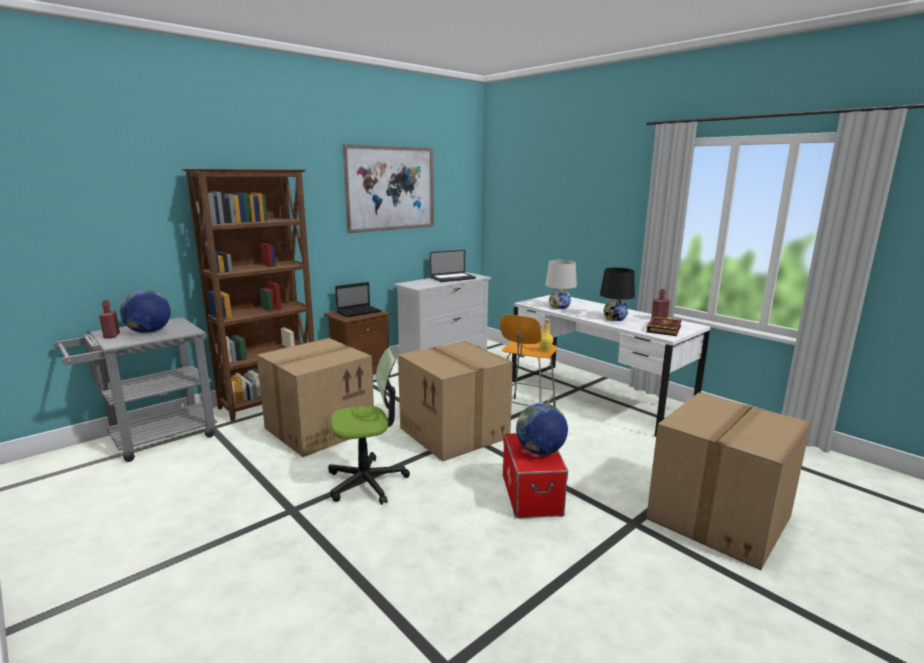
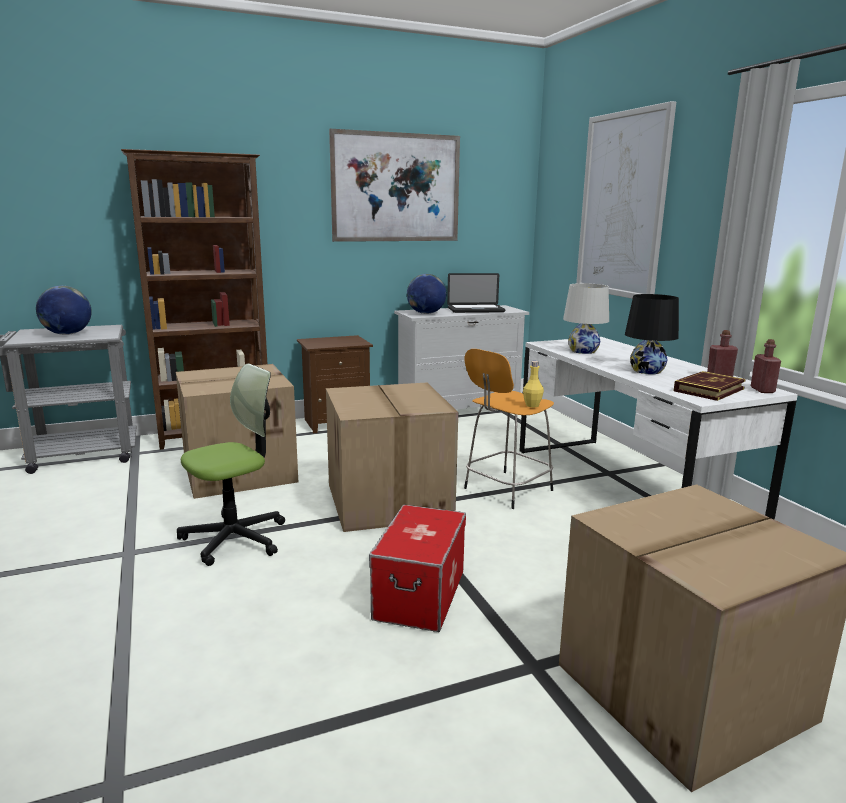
camera: 20 degrees right, 0 degrees up
(112, 336) = (30, 334): red bottle -> red bottle (762, 390)
(359, 312) = (337, 340): laptop -> none
(367, 482) = (235, 538): office chair -> office chair turned 45 degrees counterclockwise
(540, 451) = (428, 534): globe -> globe (426, 313)
(561, 202) = (622, 205): none -> picture

